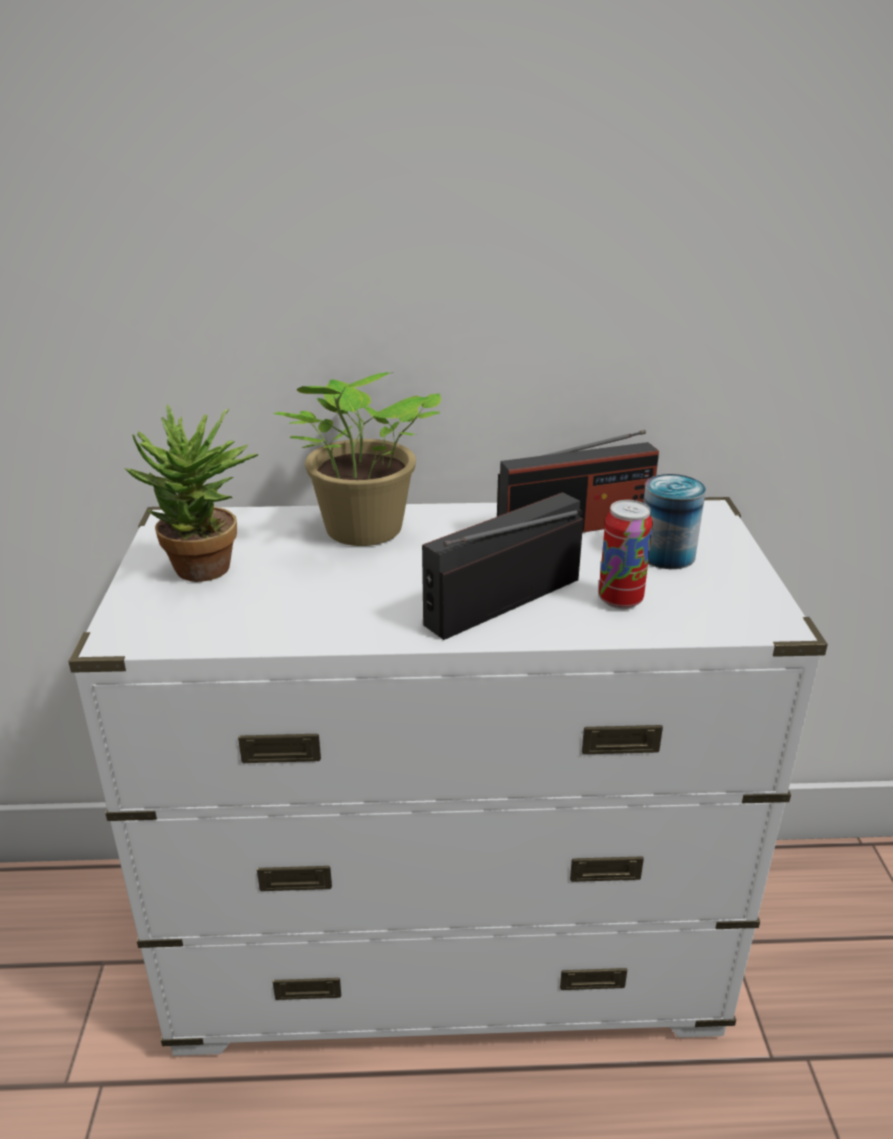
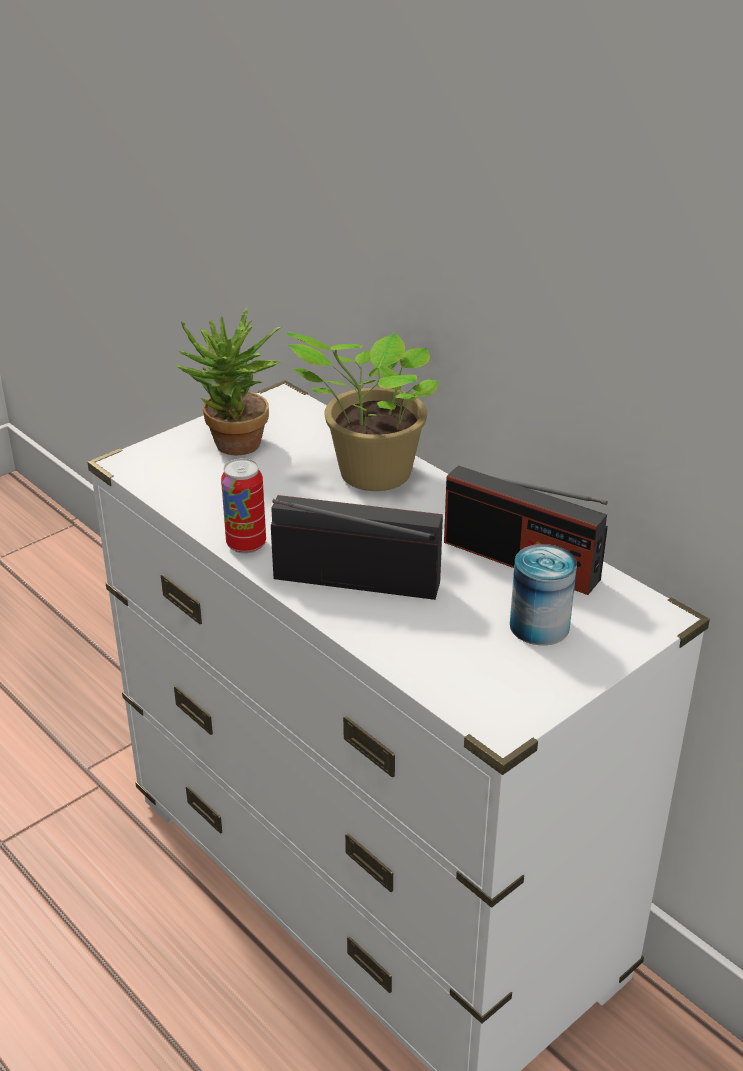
camera: 50 degrees right, 5 degrees up
(620, 600) = (431, 632): can -> can (246, 544)

